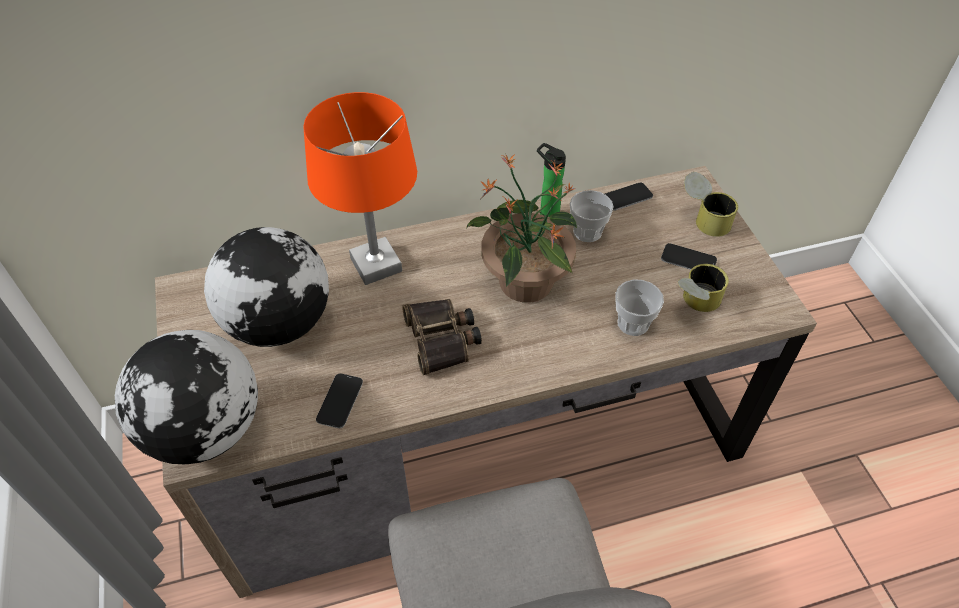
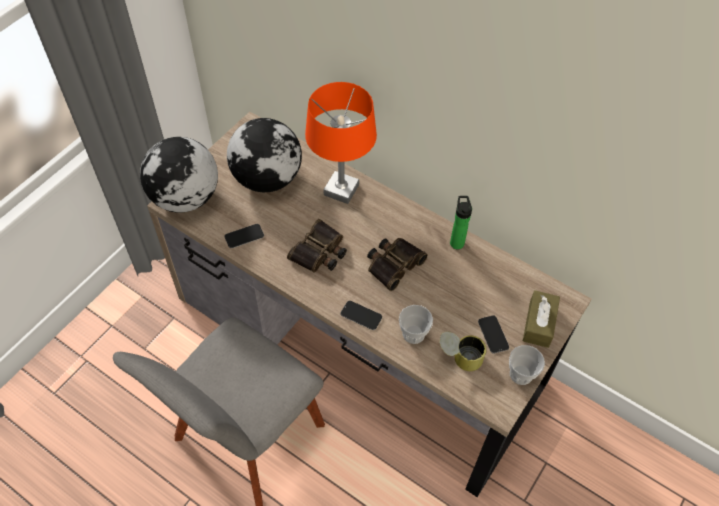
camera: 50 degrees right, 5 degrees up
(525, 283) = (393, 264): potted plant -> binoculars
(587, 232) = (463, 269): cup -> cup (521, 374)
(627, 197) = (514, 272): phone -> phone (361, 315)
(704, 218) = (539, 324): can -> brown tissue box

